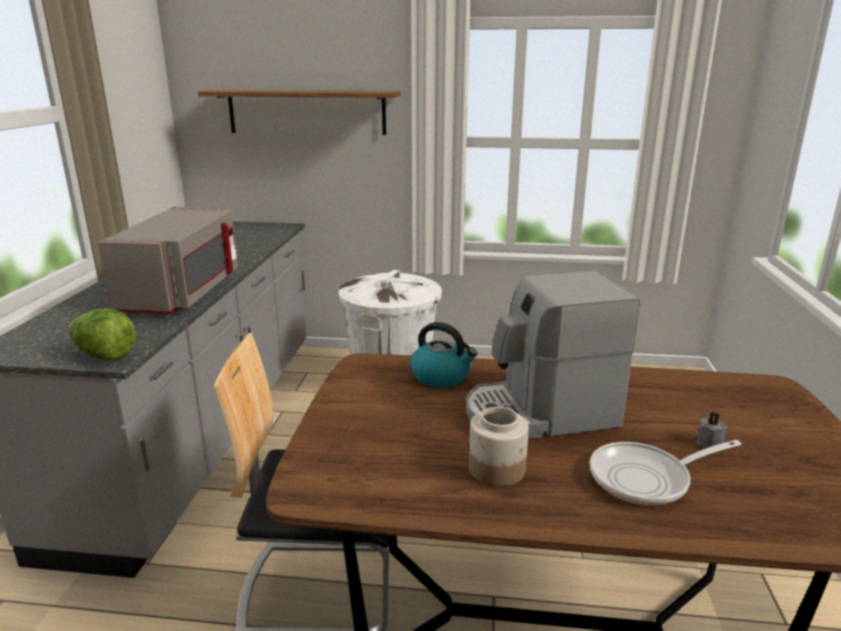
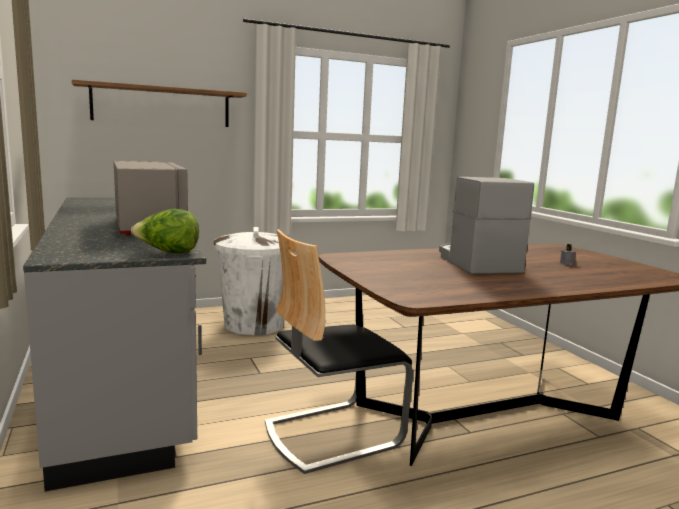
camera: 30 degrees left, 10 degrees down
(442, 376) = (396, 256): kettle -> none
(497, 469) = (495, 280): jar -> none
(540, 414) = (476, 263): coffee machine -> coffee machine turned 120 degrees clockwise
(646, 479) = (563, 275): frying pan -> none

